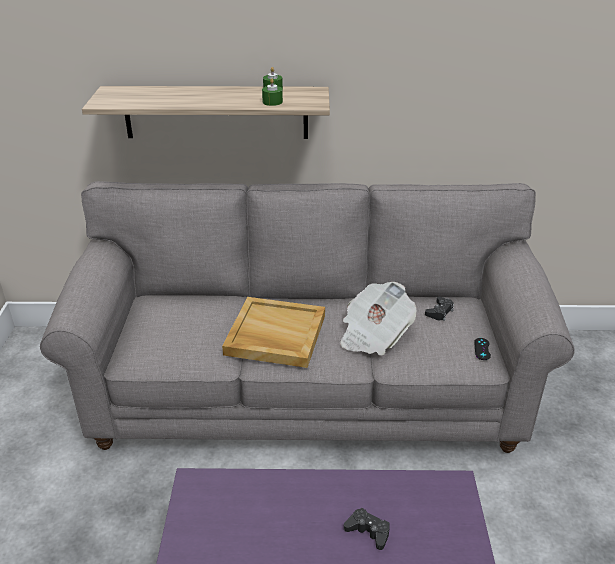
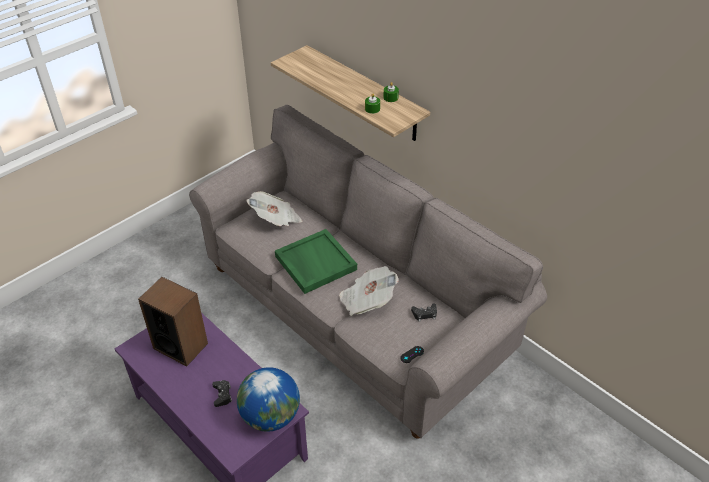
camera: 45 degrees right, 10 degrees up
(174, 322) = (276, 220): none -> newspaper
(239, 522) = (180, 345): none -> speaker
(274, 335) = (315, 263): beige tray -> green tray
(449, 507) = (270, 416): none -> globe

